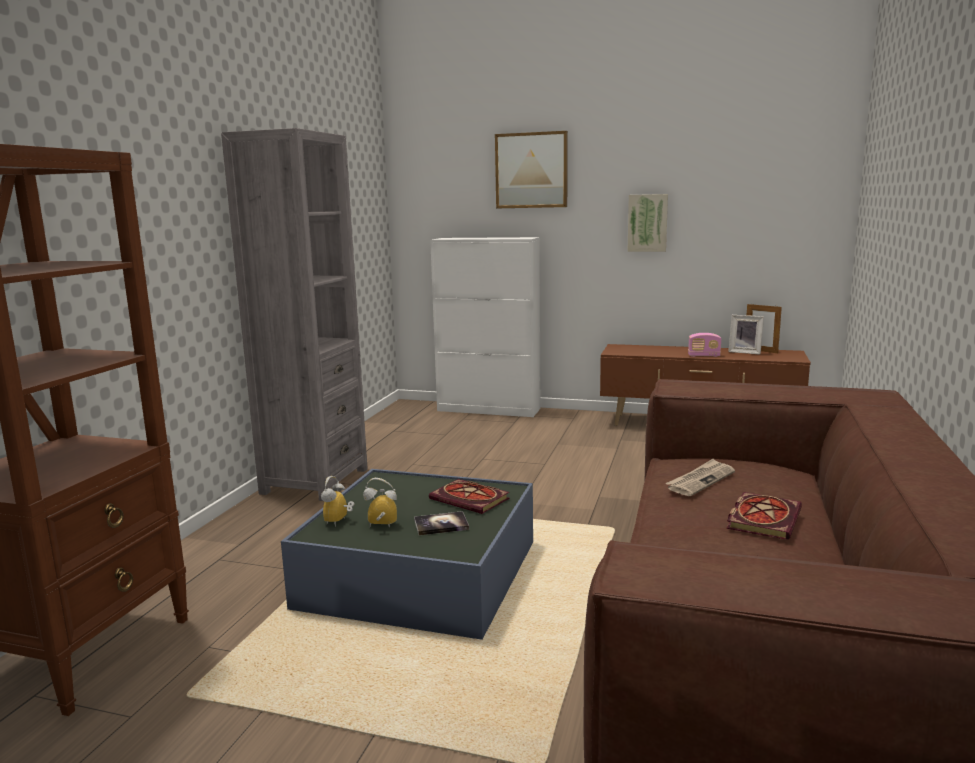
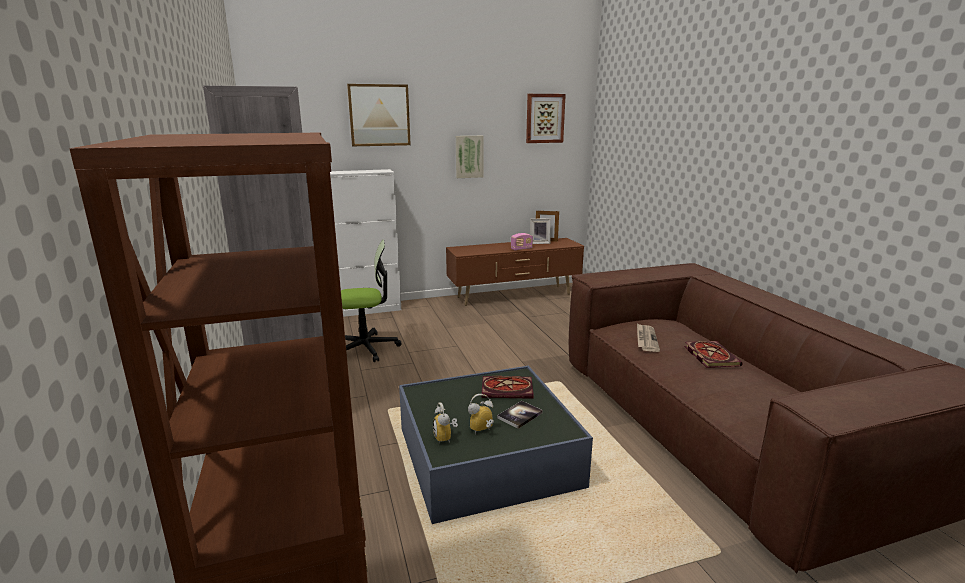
camera: 35 degrees left, 5 degrees up
(445, 446) = (366, 348): none -> office chair
(770, 168) = (544, 118): none -> picture

